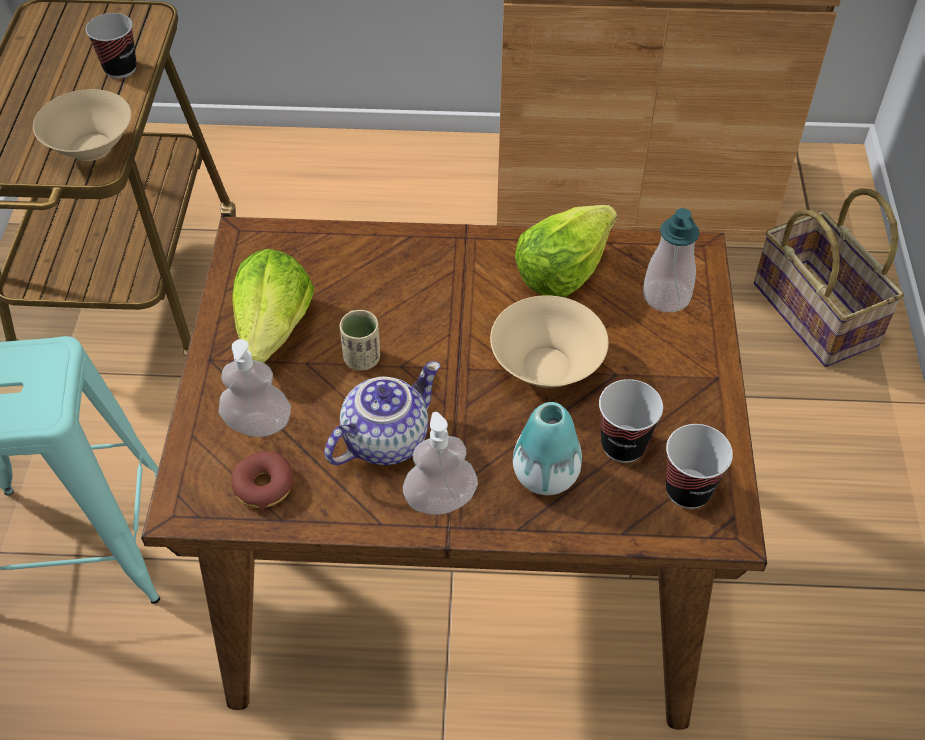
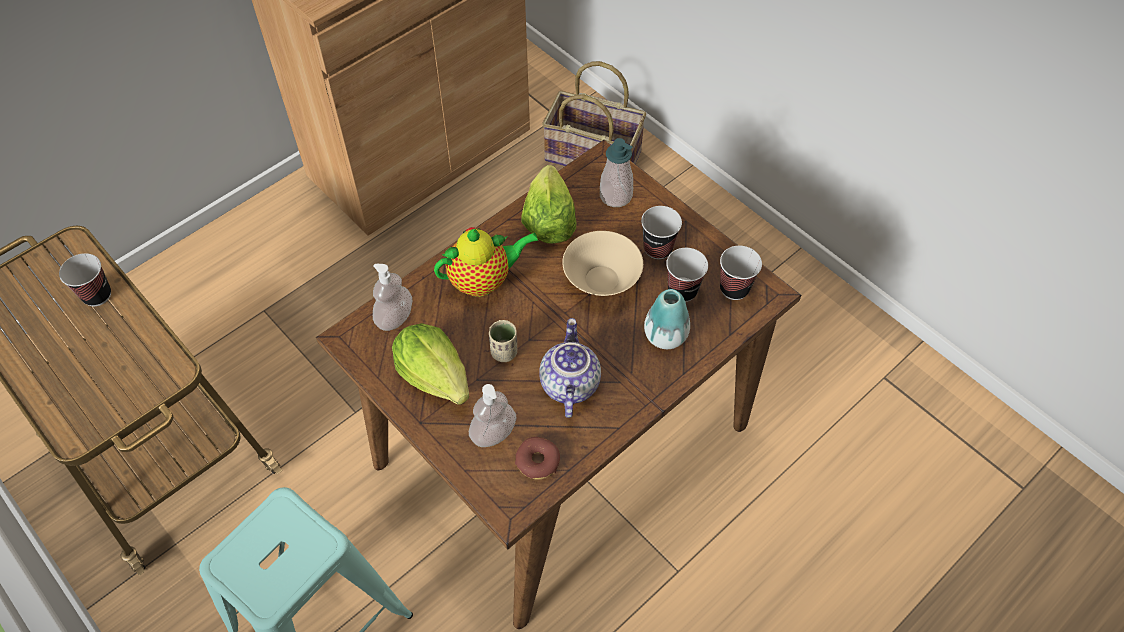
camera: 45 degrees left, 5 degrees up
(90, 147) = (150, 362): beige bowl -> none
(426, 278) = (484, 280): none -> teapot
(440, 500) = (632, 391): soap dispenser -> soap dispenser (395, 318)
(648, 382) = (658, 248): none -> cup

